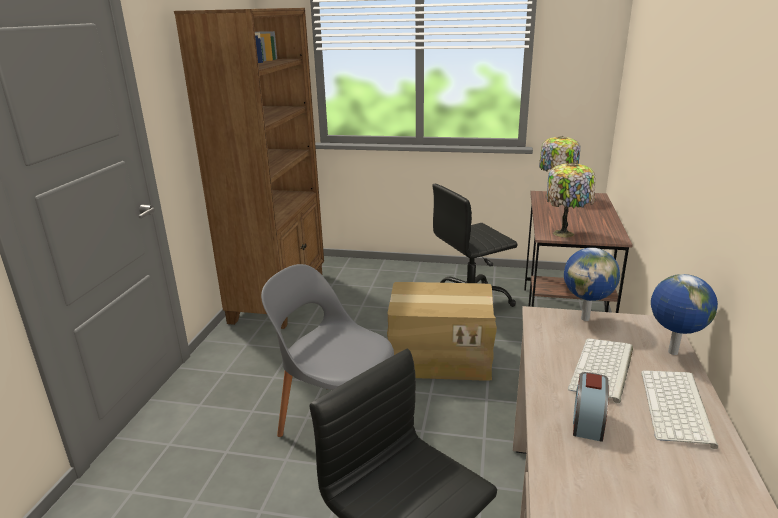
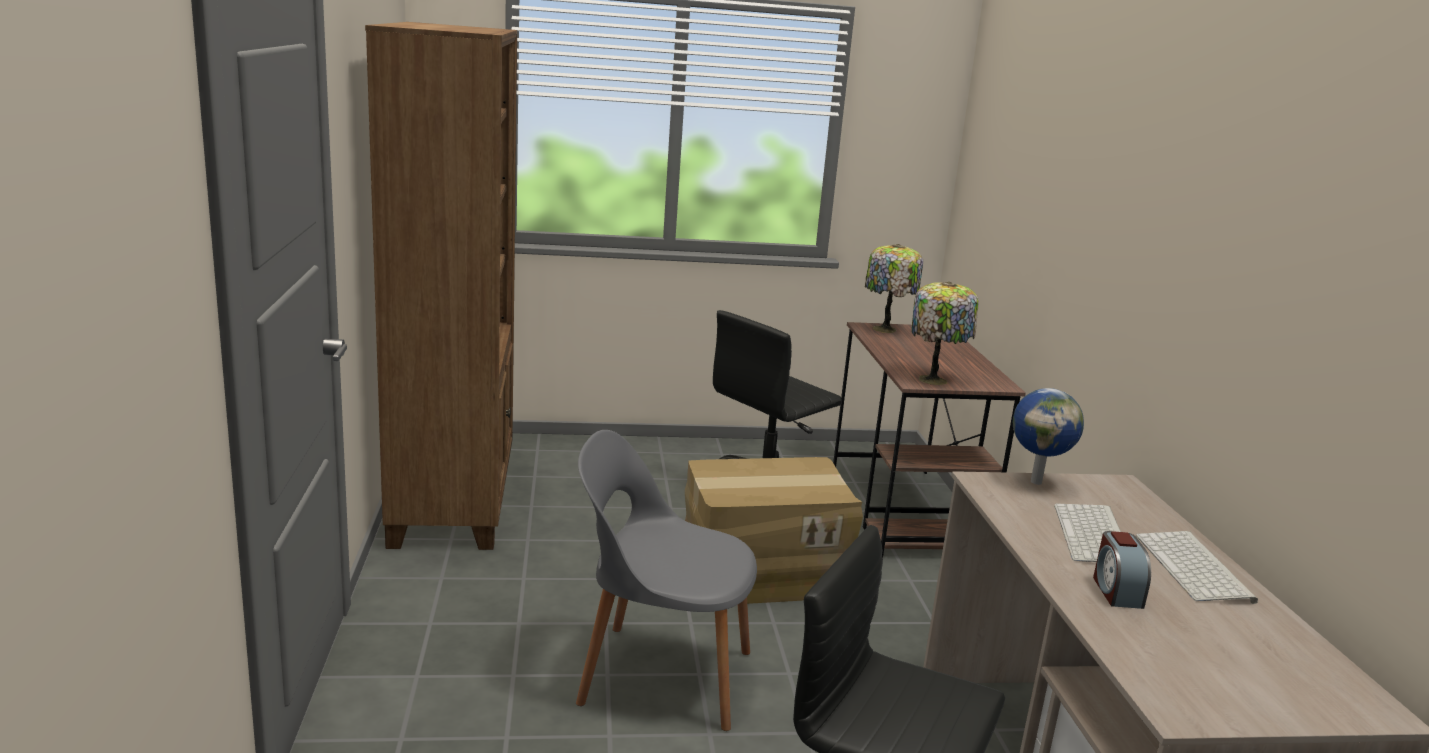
camera: 20 degrees left, 5 degrees down
(672, 352) = (1153, 513): globe -> none

